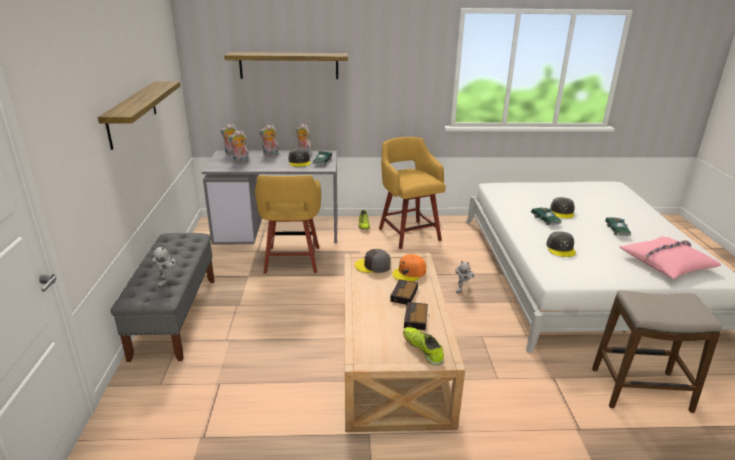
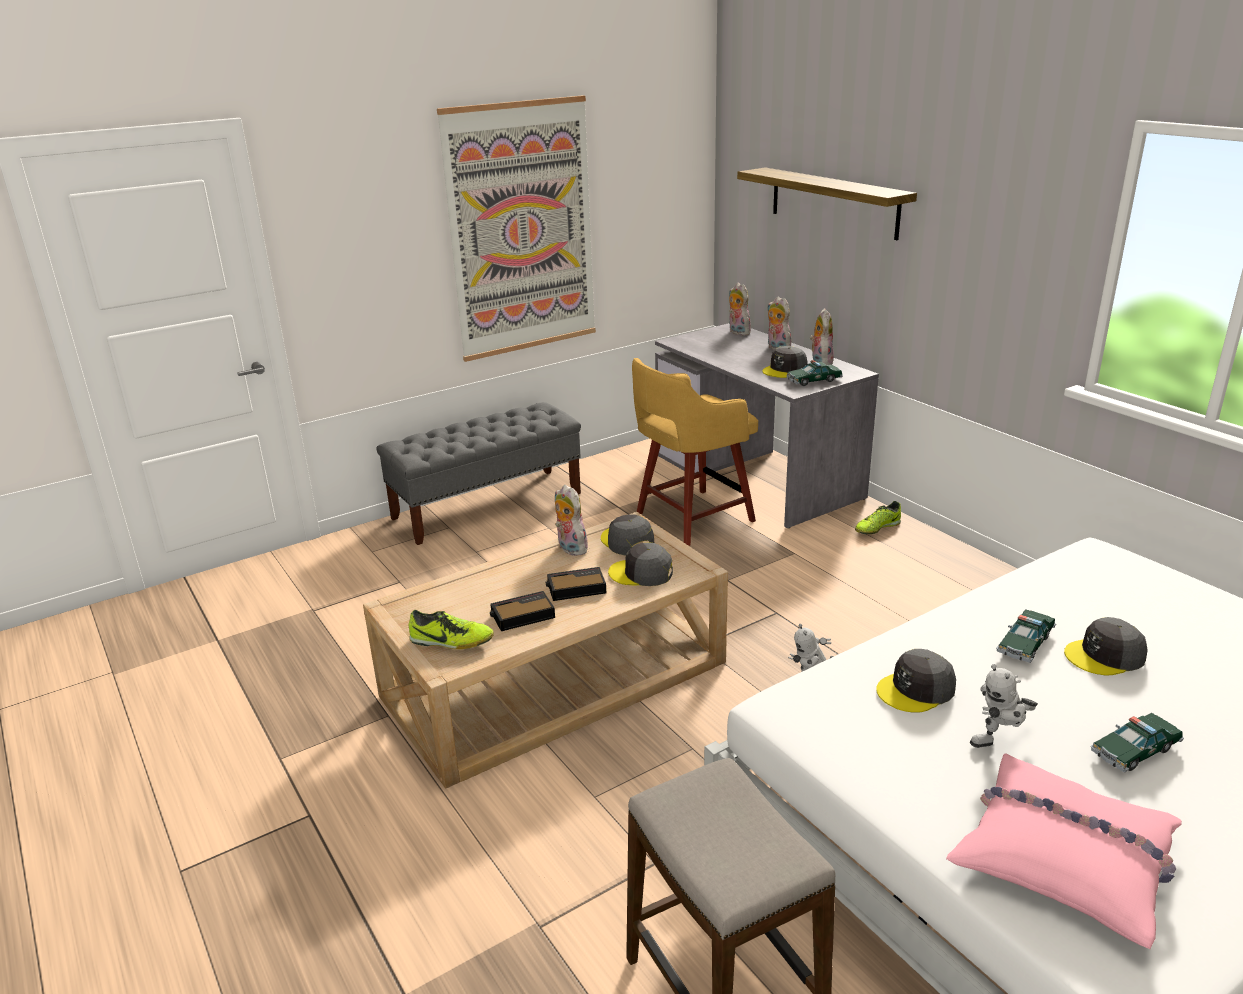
camera: 60 degrees right, 0 degrees up
(132, 113) = (522, 230): shelf -> picture
(169, 281) = (446, 445): toy robot -> toy robot (1000, 742)
(240, 161) = (722, 344): plush toy -> plush toy (570, 548)
(408, 233) = (918, 574): yellow stool -> none
(409, 272) = (641, 573): orange cap -> grey cap
(423, 349) = (451, 642): shoe -> shoe turned 75 degrees clockwise

